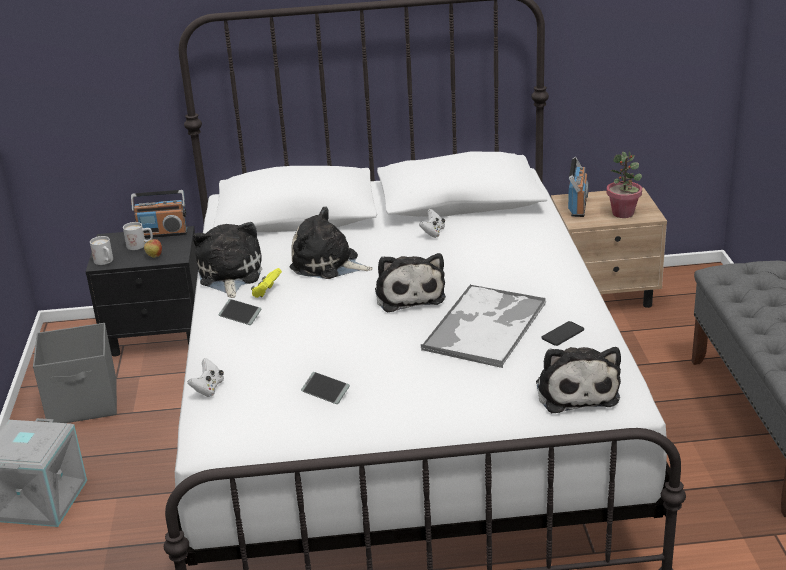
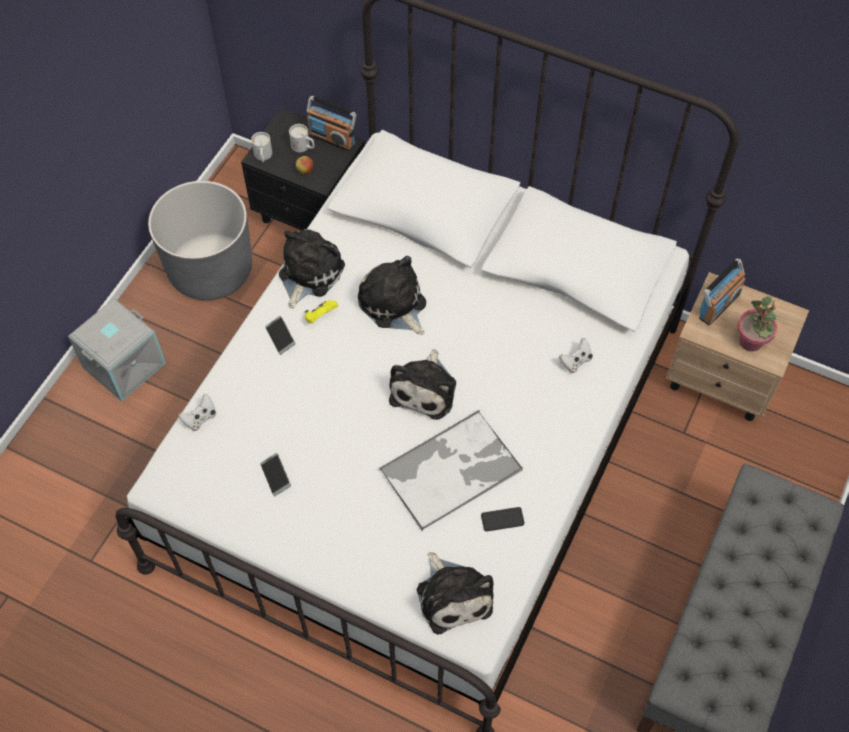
camera: 30 degrees right, 30 degrees up
(84, 403) = (210, 270): grey storage box -> grey planter
(433, 232) = (512, 308): white game controller -> white game controller (575, 361)
(575, 391) = (453, 595): plush toy -> plush toy turned 45 degrees counterclockwise

